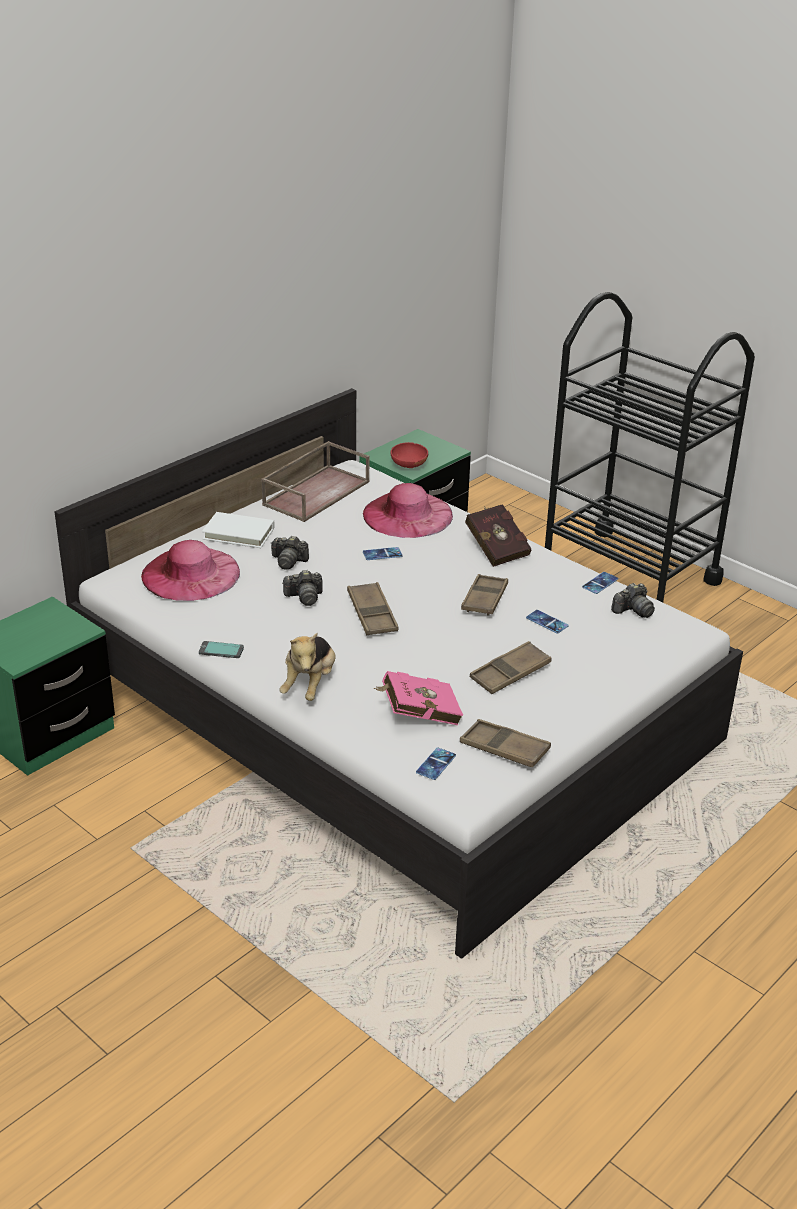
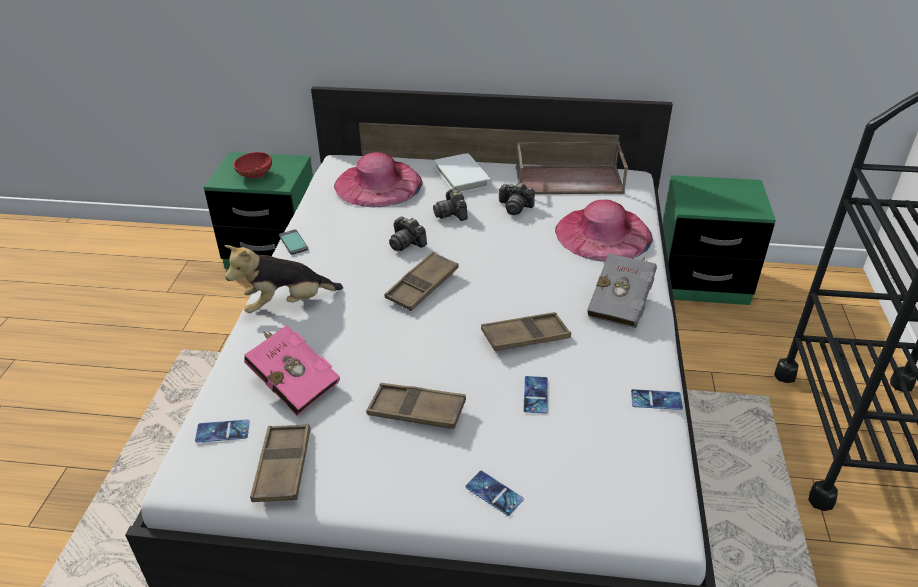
camera: 55 degrees right, 5 degrees up
(382, 554) = (522, 249): phone -> phone (494, 493)
(408, 466) = (694, 202): red bowl -> red bowl (254, 175)
(496, 548) = (621, 304): red book -> grey book
(633, 610) = (635, 449): camera -> camera (515, 207)

